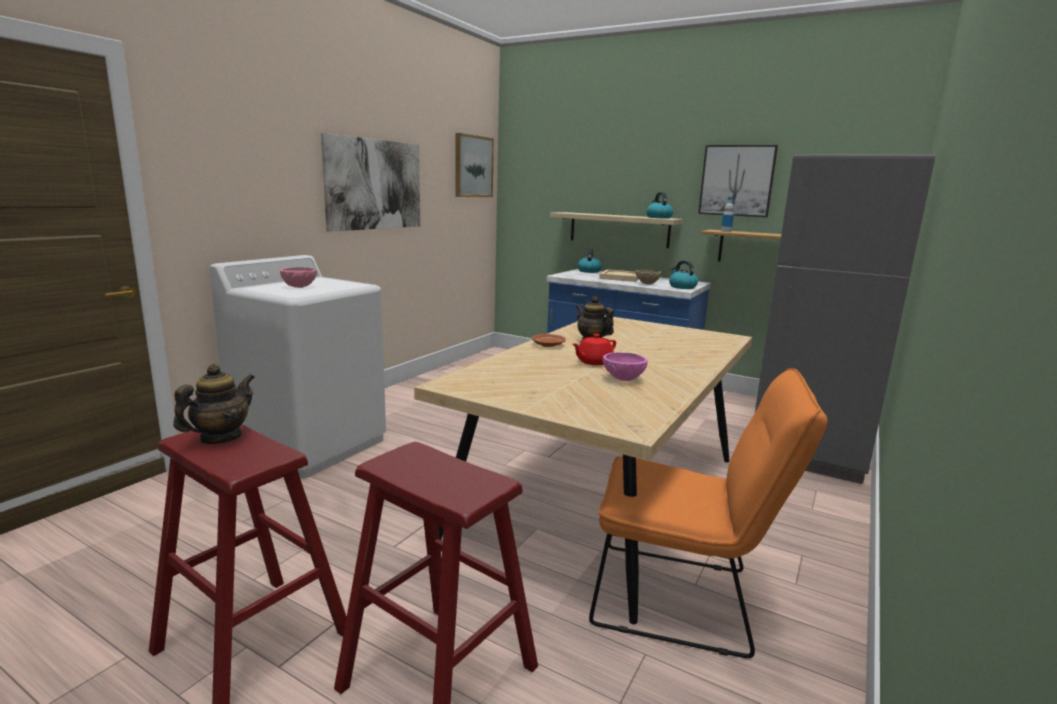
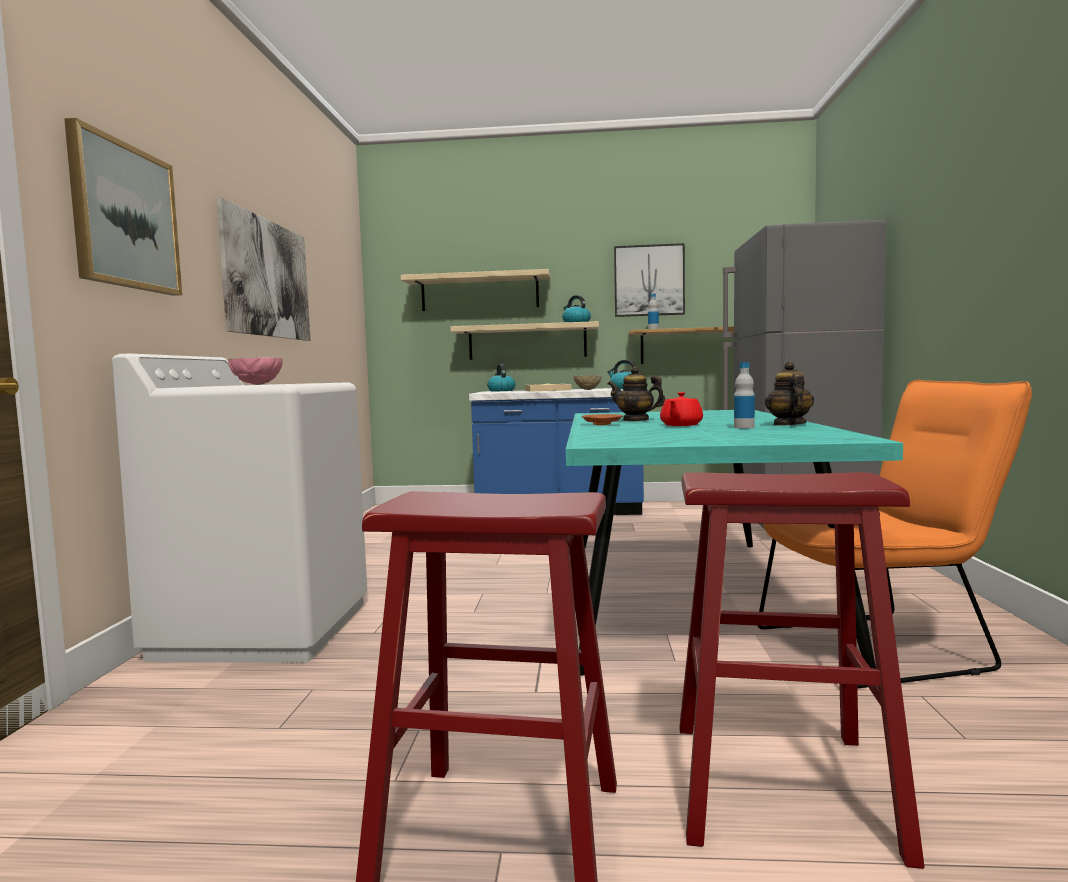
camera: 25 degrees left, 10 degrees down
(220, 438) = (450, 499): teapot -> teapot (788, 424)
(473, 166) = (346, 277): picture -> picture (124, 217)
(584, 182) = (479, 292): none -> shelf
(603, 497) = (688, 594): beige dining table -> turquoise dining table
(623, 380) = (744, 427): pink bowl -> bottle

